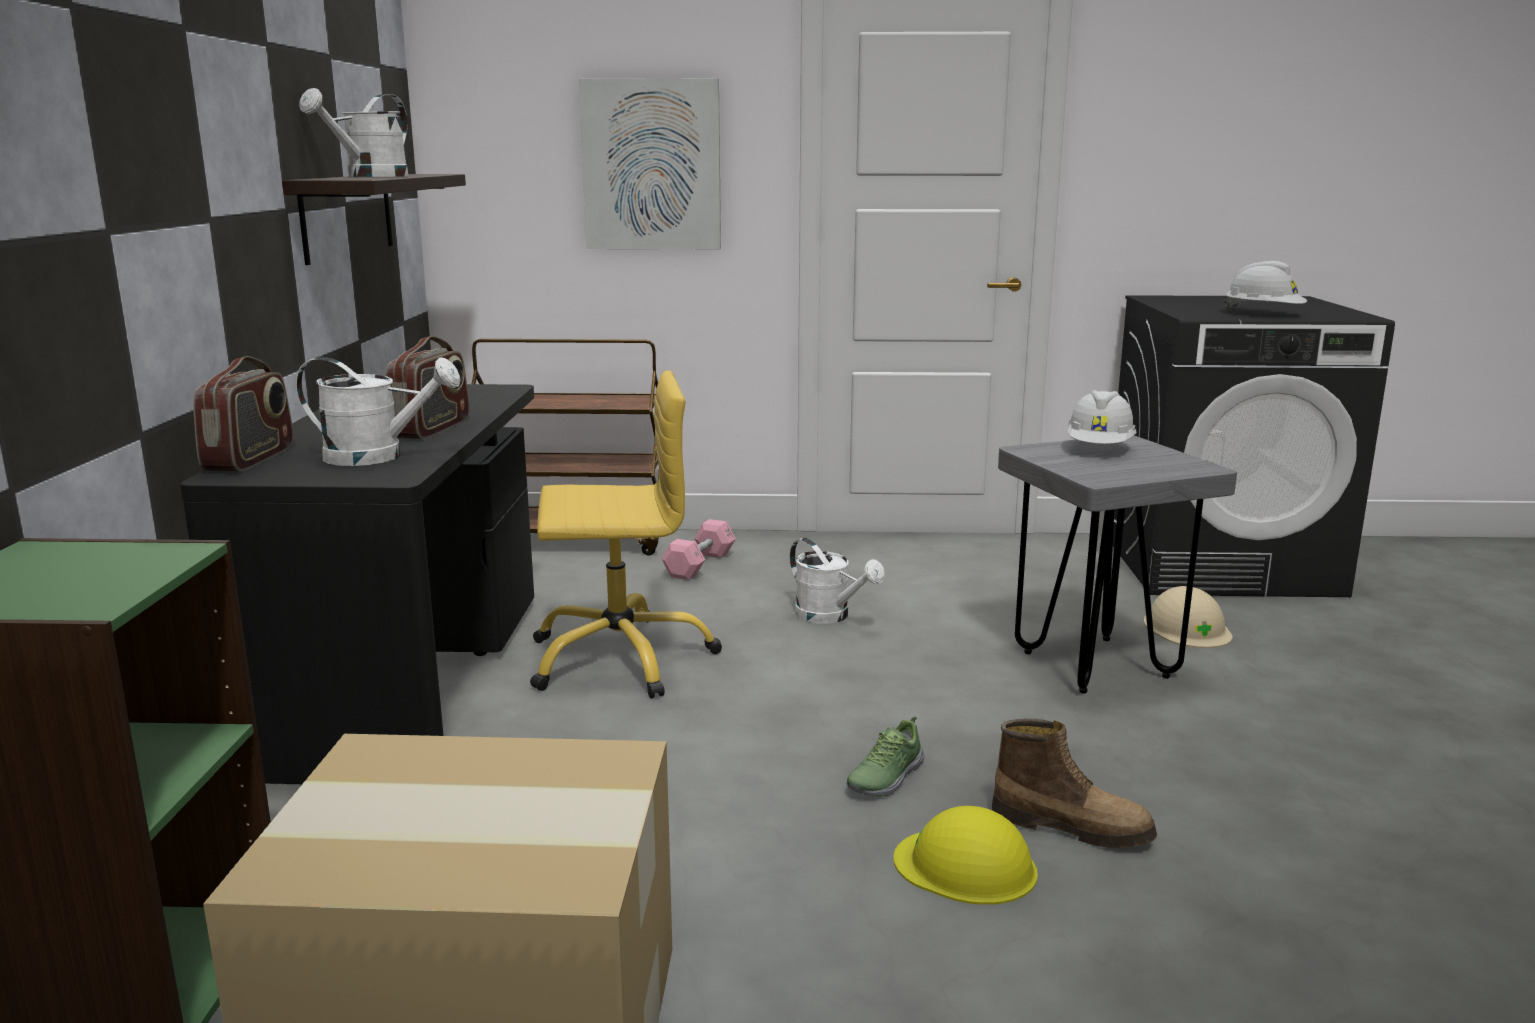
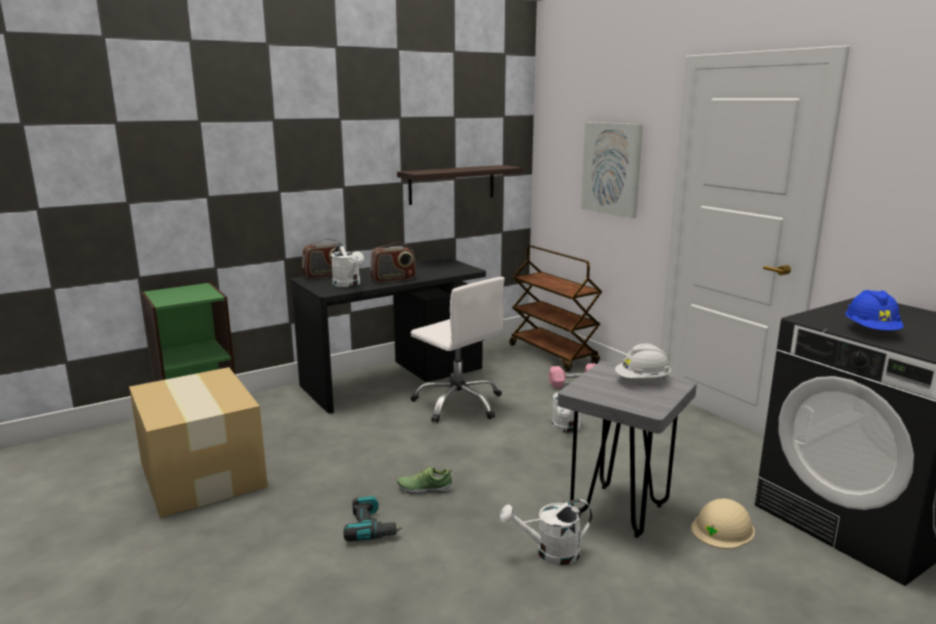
camera: 55 degrees right, 0 degrees up
(369, 176) = (451, 169): white watering can -> white watering can (550, 553)
(620, 657) = (458, 403): yellow office chair -> white office chair
(966, 866) = (371, 527): yellow hard hat -> power drill
(1071, 827) = (431, 545): boot -> none
(1263, 314) = (871, 331): white hard hat -> blue hard hat

